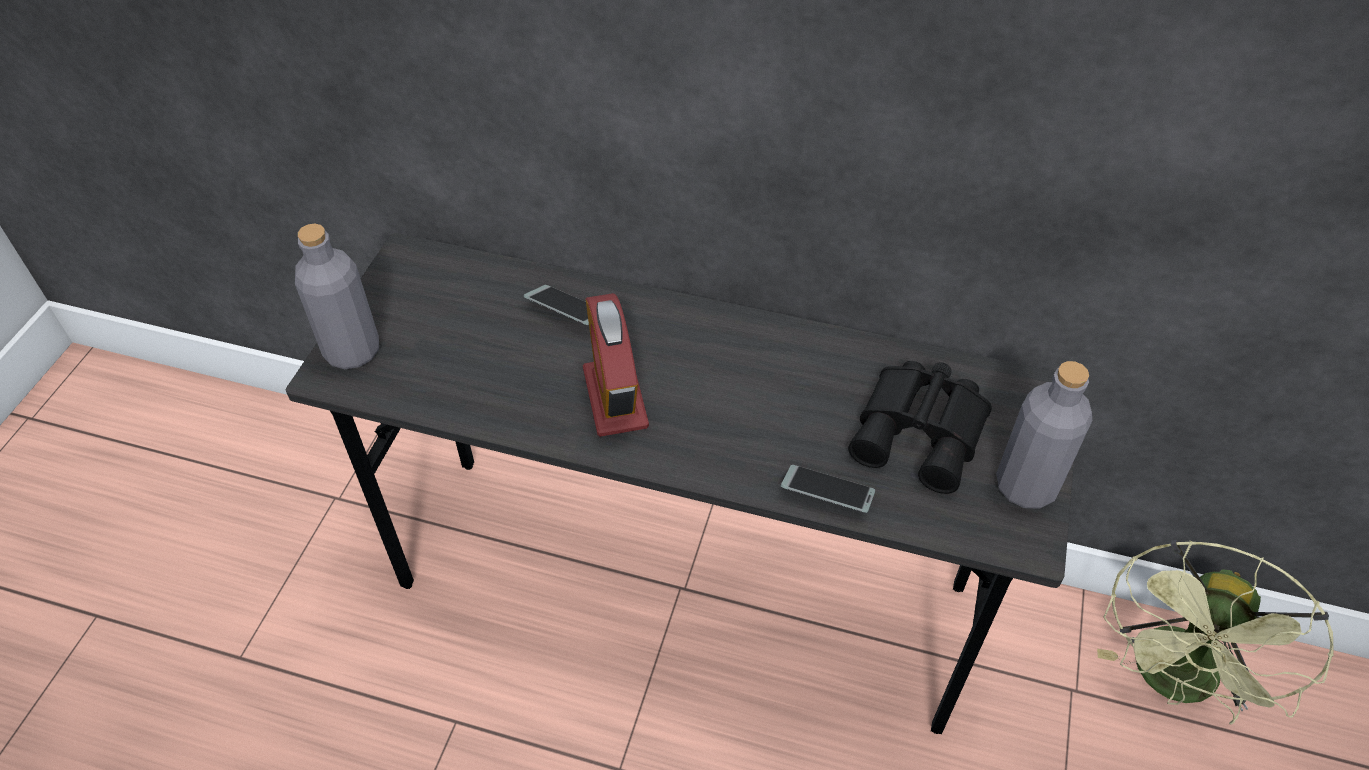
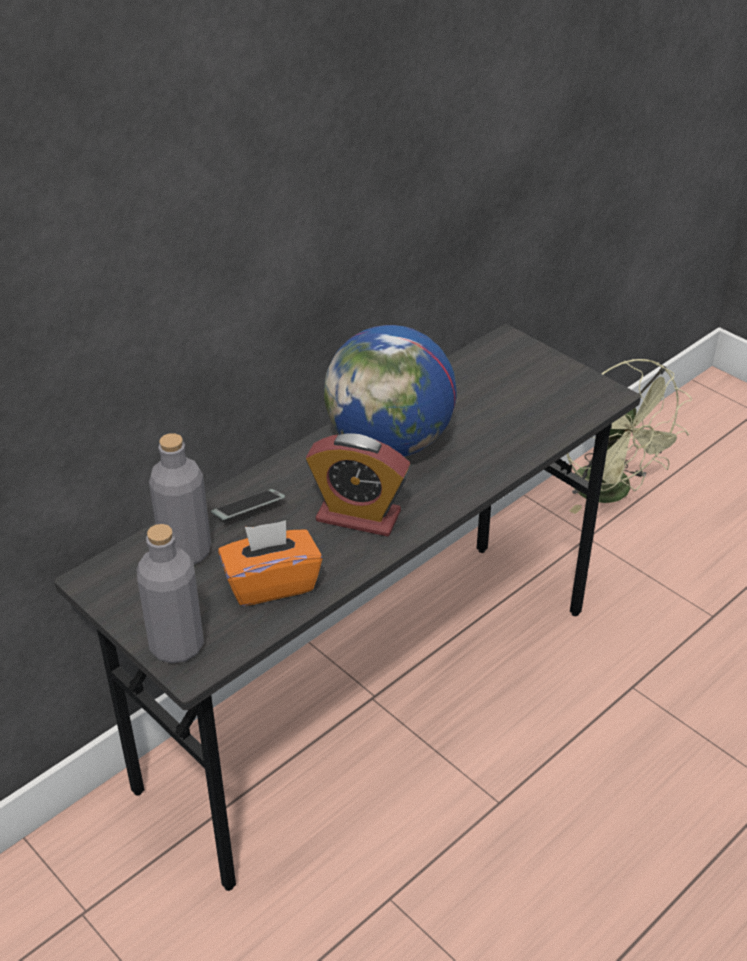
camera: 60 degrees left, 10 degrees down
(472, 377) = (271, 583): none -> orange tissue box
(754, 371) = (390, 444): none -> globe
(827, 494) = (517, 454): phone -> none
(922, 432) = (499, 397): black binoculars -> none
(1026, 486) = (569, 378): grey bottle -> grey bottle (186, 551)

